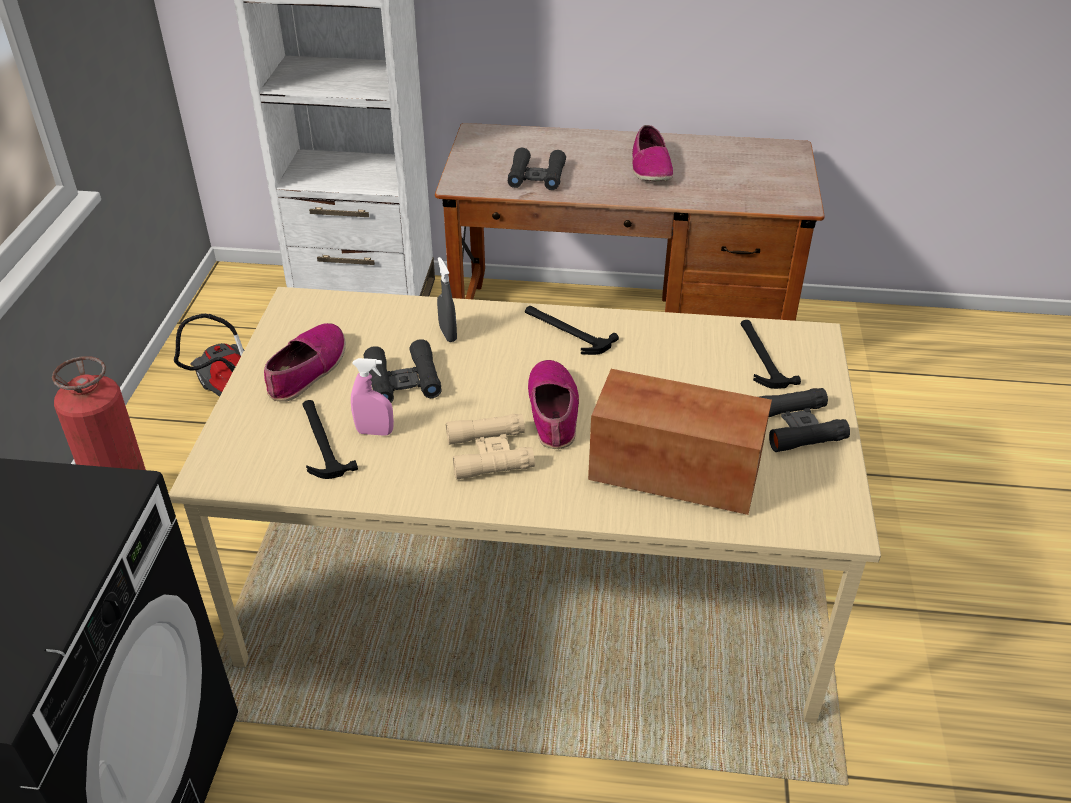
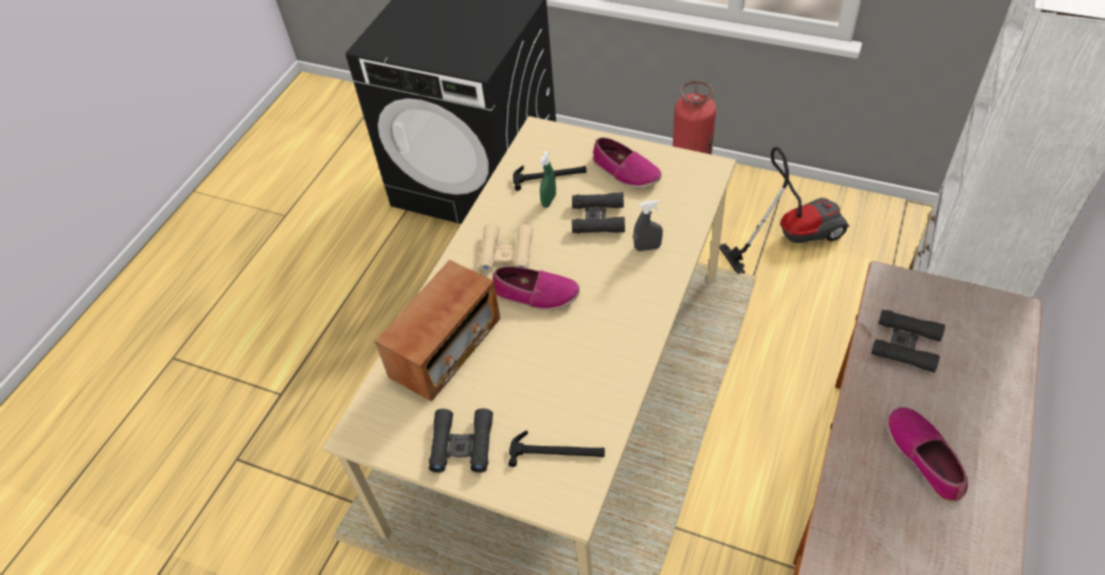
camera: 110 degrees right, 10 degrees up
(375, 432) = (549, 200): pink spray bottle -> green spray bottle
(566, 331) = (631, 320): hammer -> none
(650, 167) = (925, 457): shoe -> shoe turned 60 degrees clockwise

